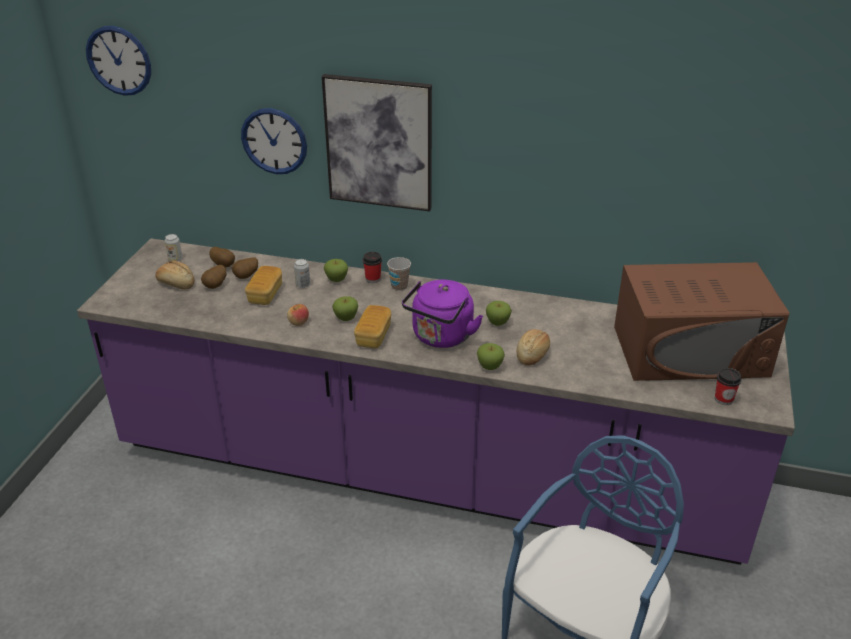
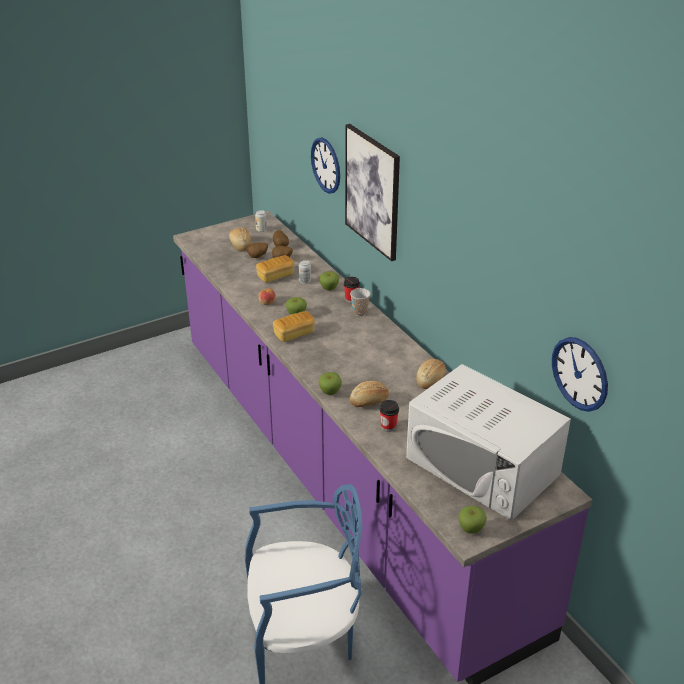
camera: 45 degrees right, 0 degrees up
(119, 60) = (266, 74): wall clock -> wall clock (580, 373)
(441, 337) = (331, 358): purple kettle -> none
(497, 323) = (381, 369): apple -> apple (471, 529)
(547, 309) = (431, 380): none -> bread
(690, 351) = (482, 466): brown microwave -> white microwave
(723, 399) = (447, 509): cup -> cup (388, 426)

